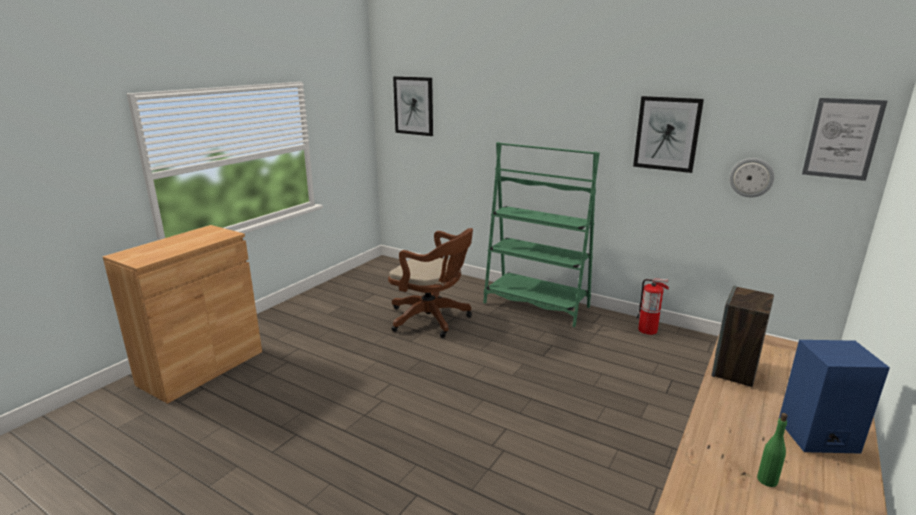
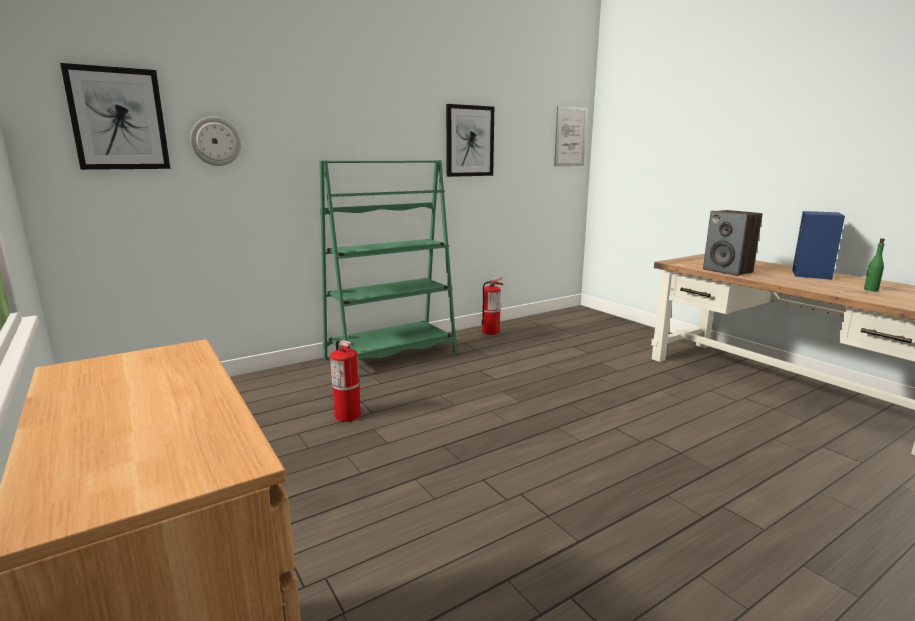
camera: 65 degrees left, 5 degrees down
(432, 319) = (348, 416): brown office chair -> fire extinguisher
(751, 177) = (528, 173): wall clock -> wall clock (216, 141)

